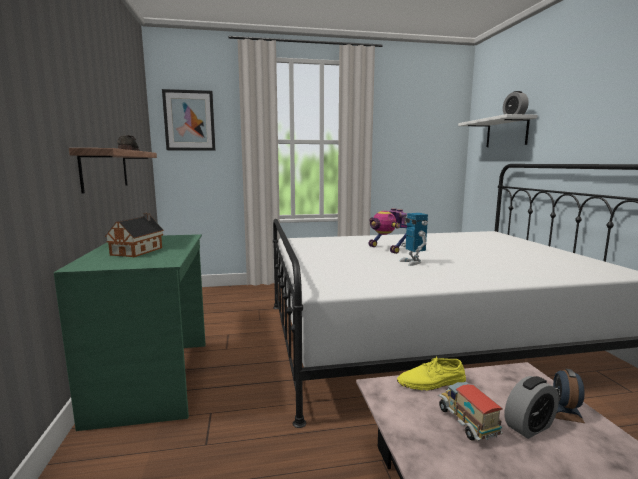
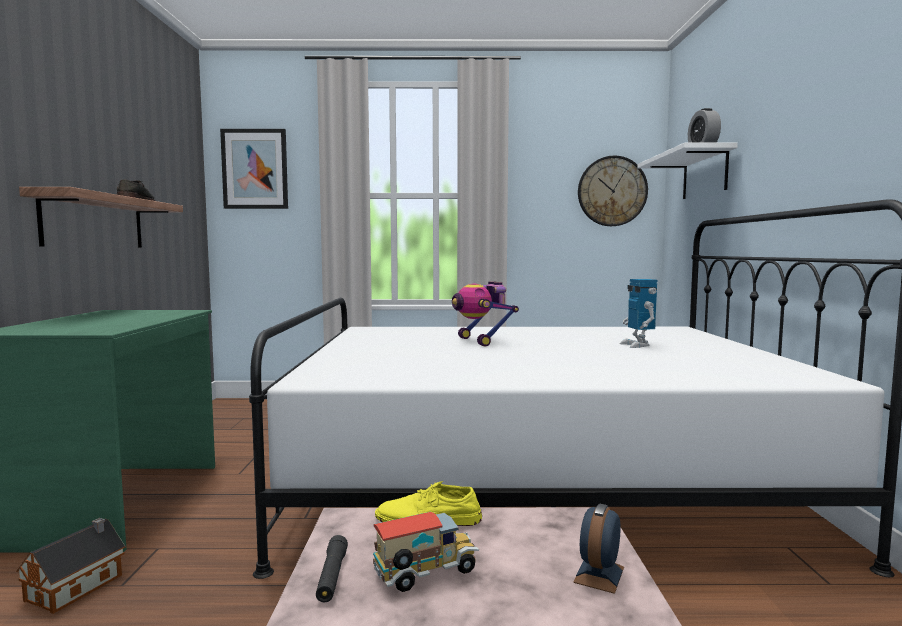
camera: 10 degrees right, 5 degrees down
(139, 251) = (97, 321): toy house -> toy house (78, 586)
(411, 432) = (332, 576): none -> black flashlight
(412, 262) = (492, 356): toy robot -> toy robot (637, 345)
(436, 140) = (612, 191): none -> wall clock
(467, 424) = (426, 575): toy truck -> toy truck turned 75 degrees clockwise
(529, 427) = (518, 589): alarm clock -> none

